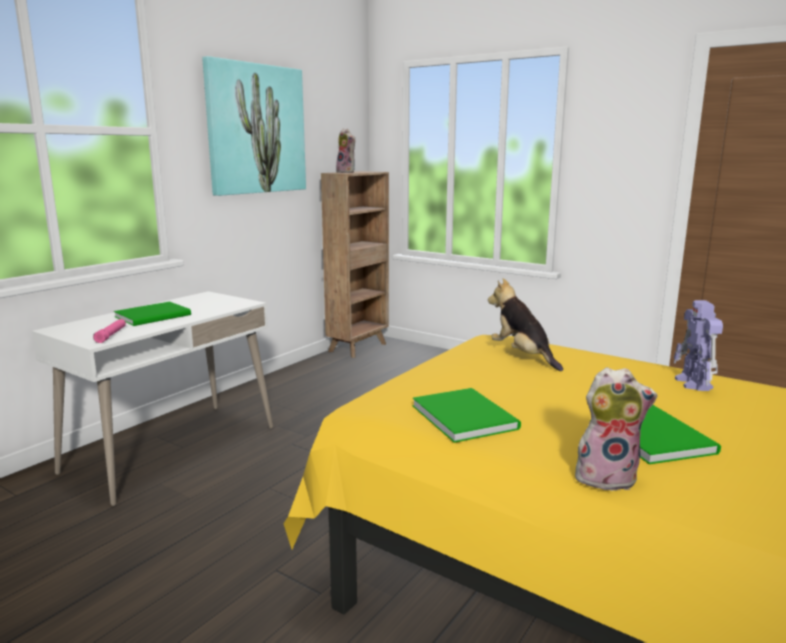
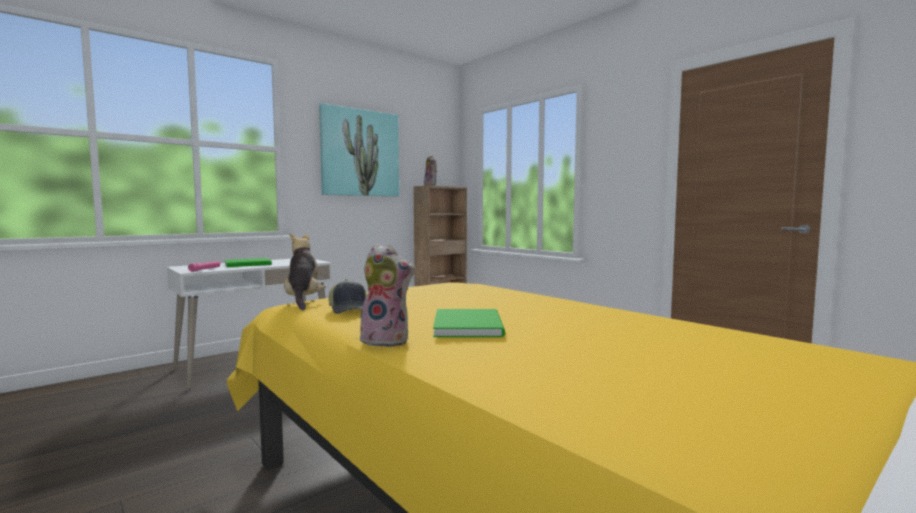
camera: 15 degrees right, 10 degrees down
(465, 415) = (350, 309): green book -> cap
(522, 356) = (458, 289): plush toy -> plush toy (303, 301)
(694, 384) = (568, 307): toy robot -> none

